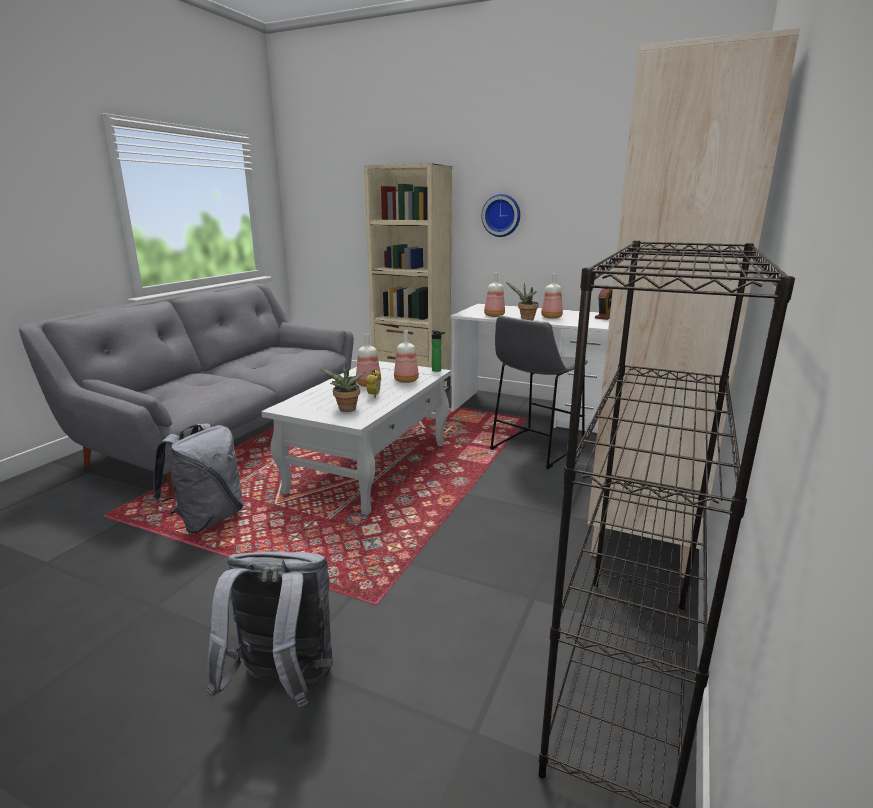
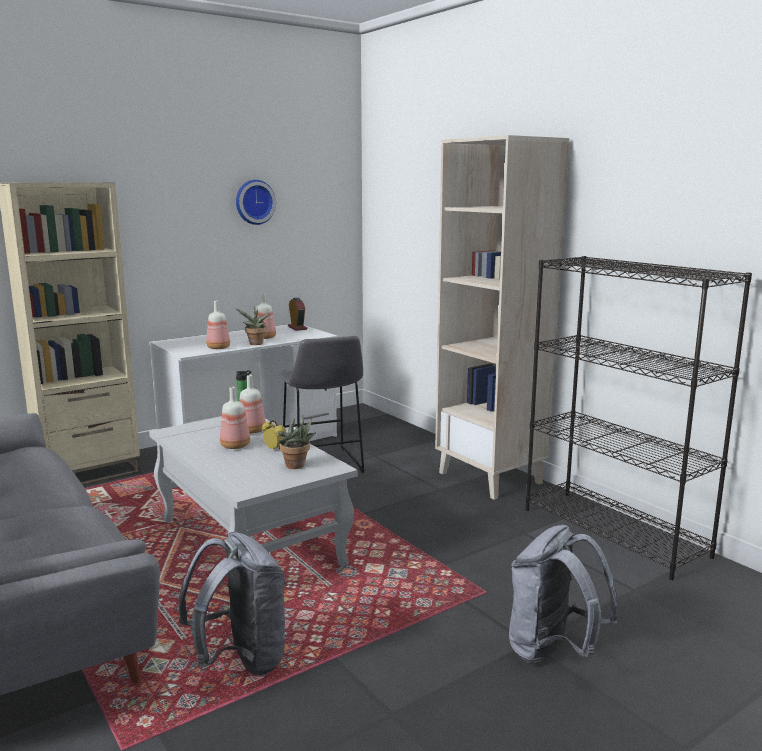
camera: 60 degrees left, 5 degrees down
(501, 215) = (161, 237): wall clock -> wall clock (254, 202)

